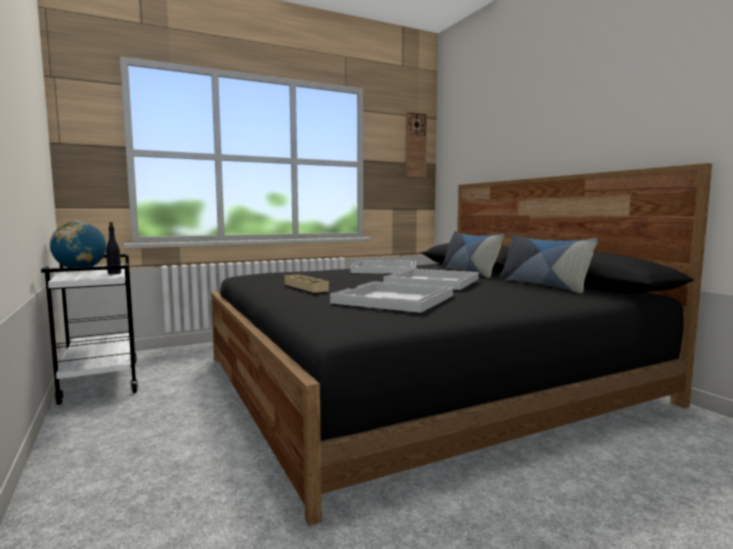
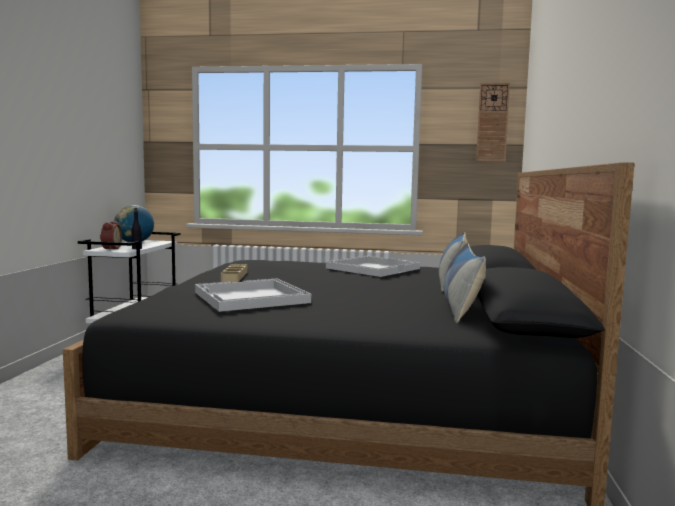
camera: 35 degrees right, 0 degrees up
(80, 276) = (110, 249): none -> alarm clock
(433, 281) = (354, 287): white tray -> none

